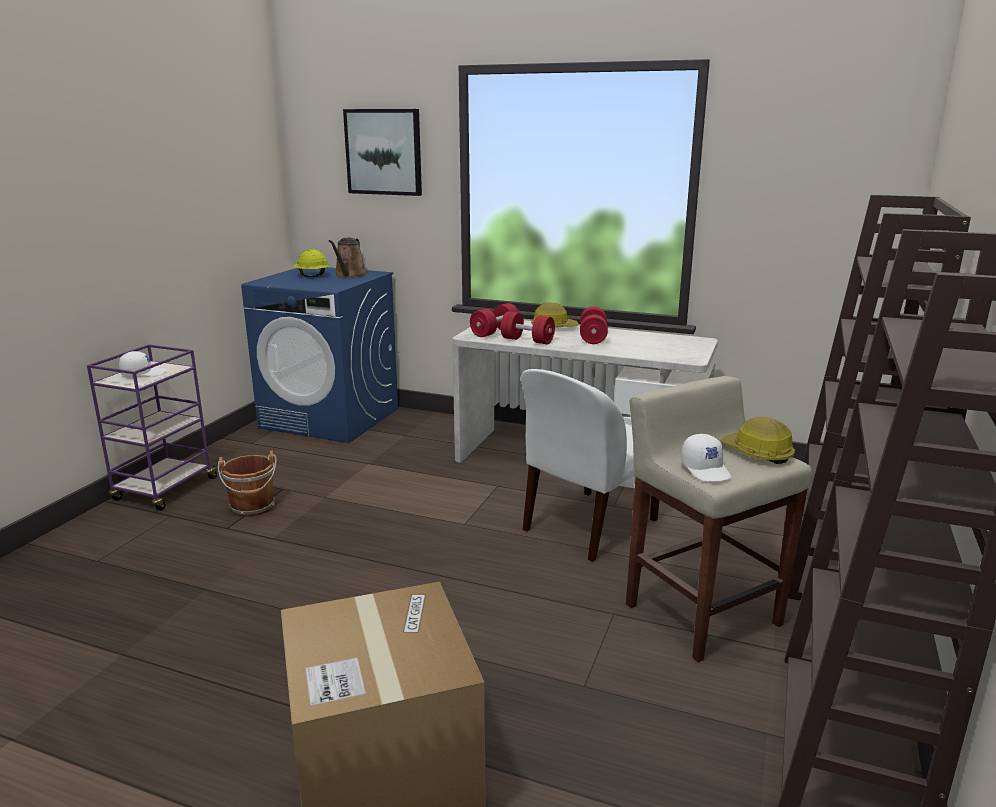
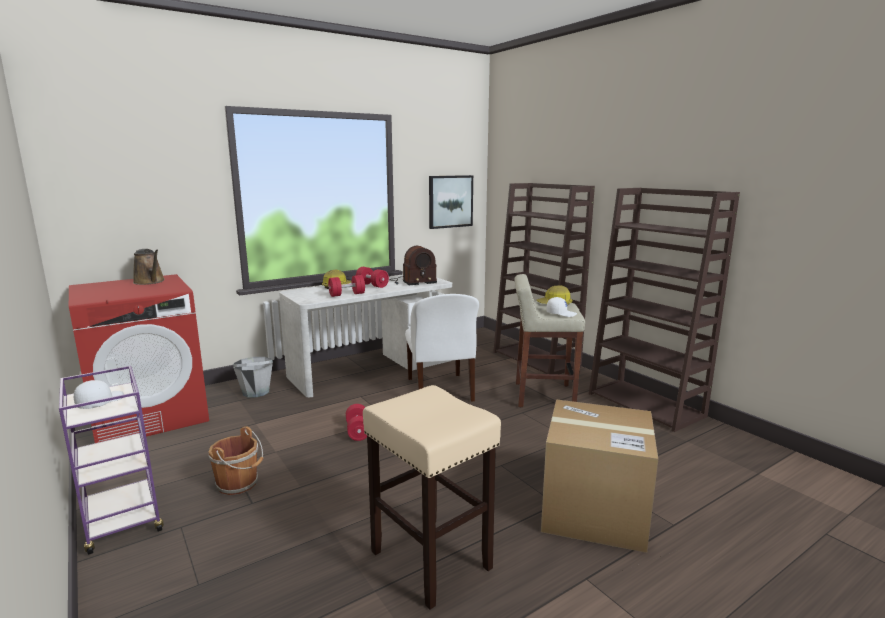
camera: 55 degrees left, 5 degrees down
(189, 671) = (432, 560): none -> beige stool
(312, 276) = (117, 288): yellow hard hat -> none
(331, 418) = (150, 416): blue washing machine -> red washing machine
(384, 152) = (156, 173): picture -> picture (450, 201)
(431, 434) = (255, 392): none -> grey bucket
(495, 332) = (315, 296): red dumbbell -> red dumbbell (358, 431)
(654, 347) = (412, 282): none -> radio

